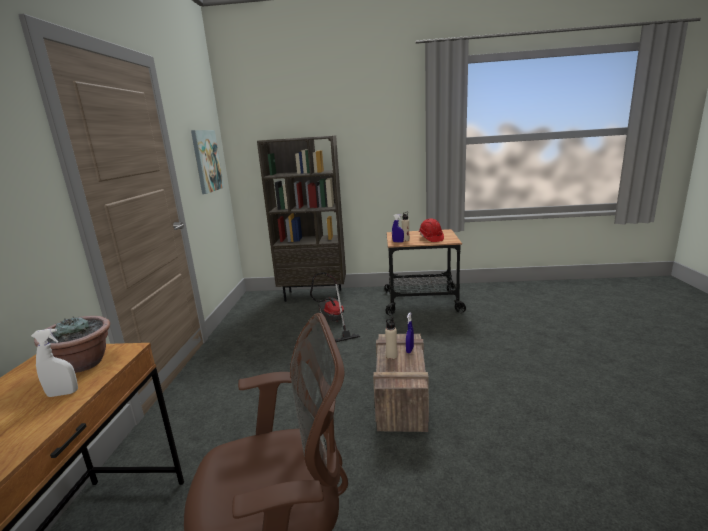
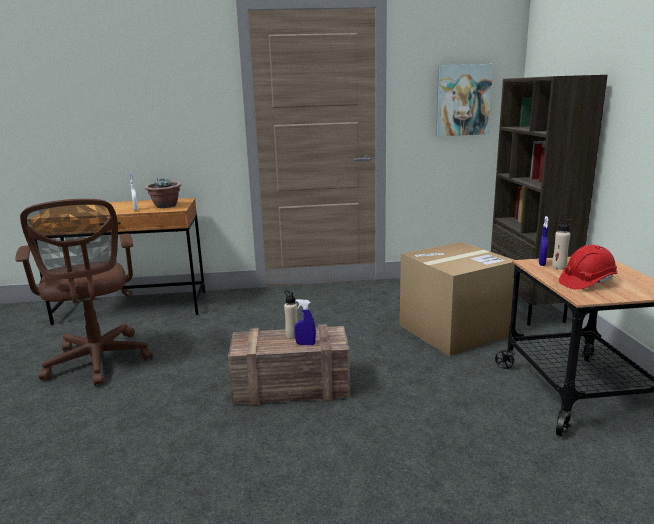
camera: 80 degrees right, 0 degrees up
(333, 322) = (453, 330): vacuum cleaner -> cardboard box

